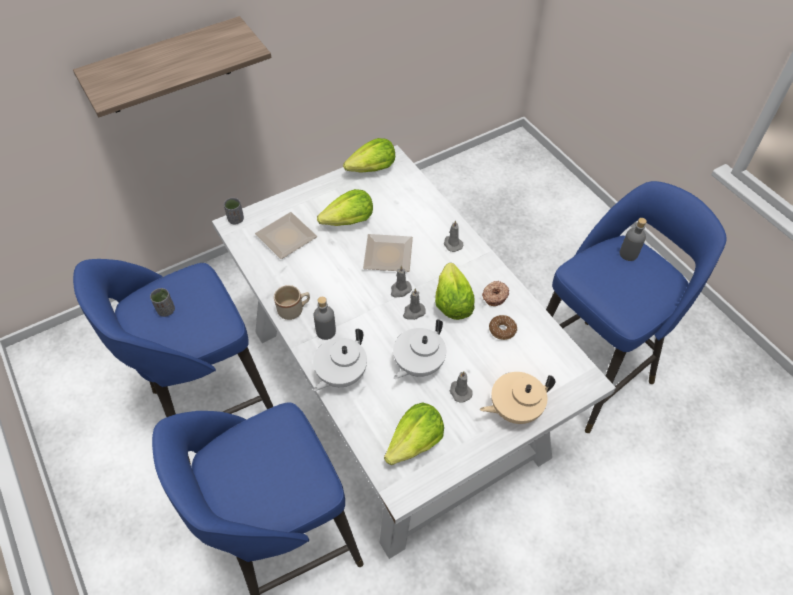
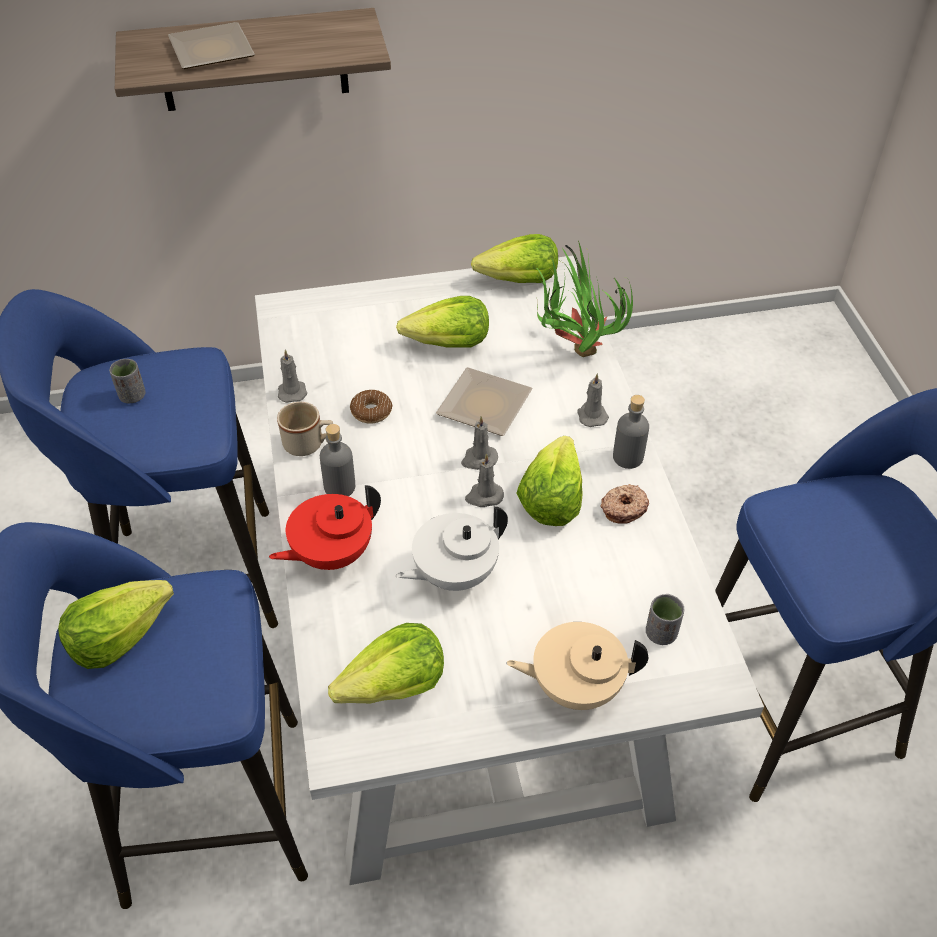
camera: 20 degrees right, 5 degrees down
(236, 219) = (288, 302): grey cup -> grey cup (661, 633)
(237, 467) = (119, 636): none -> lettuce
(284, 237) = (344, 342): plate -> plate (209, 50)
(340, 375) = (331, 554): white teapot -> red teapot
(424, 207) = (573, 352): none -> potted plant
(459, 391) = (500, 633): grey candle -> grey candle (292, 391)
(502, 330) = (612, 562): donut -> donut (371, 411)
(628, 254) = (880, 505): grey bottle -> grey bottle (628, 457)

